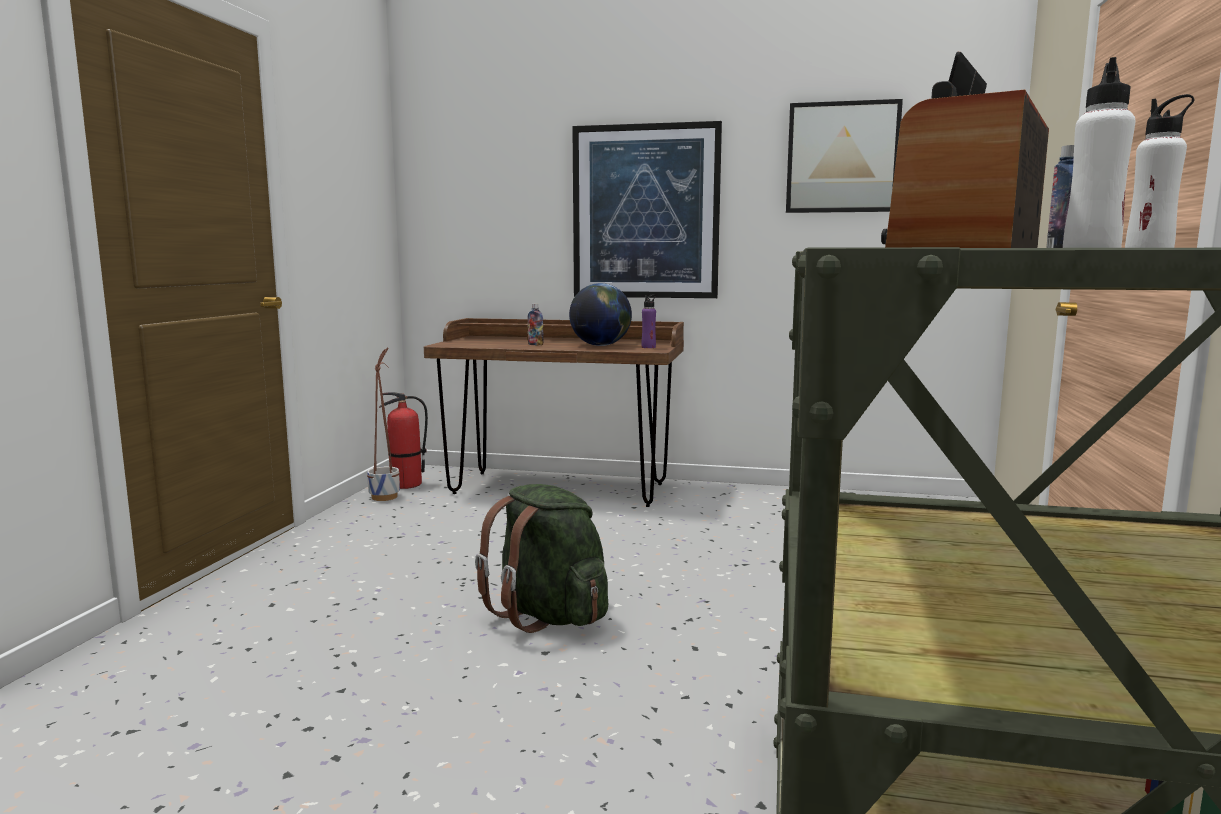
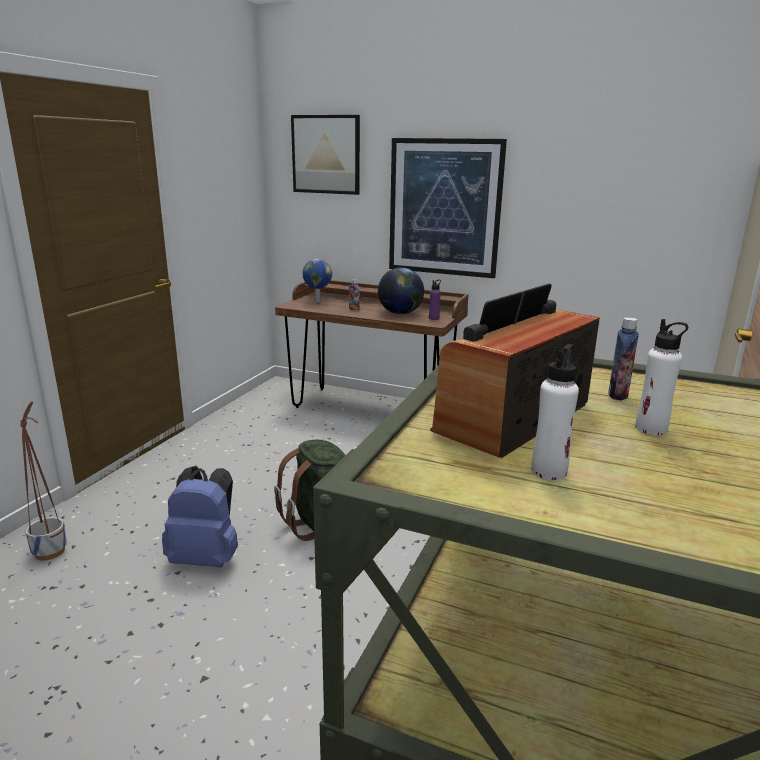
camera: 10 degrees right, 10 degrees up
(382, 668) = (206, 557): none -> blue backpack
(384, 497) = (249, 406): planter -> planter (50, 551)
(406, 485) = (267, 396): fire extinguisher -> none
(479, 341) = (317, 301): none -> globe
(842, 157) = (601, 173): picture -> picture (326, 154)

